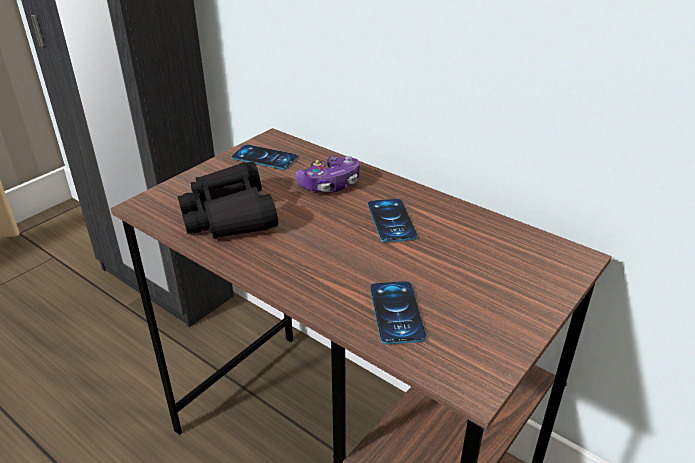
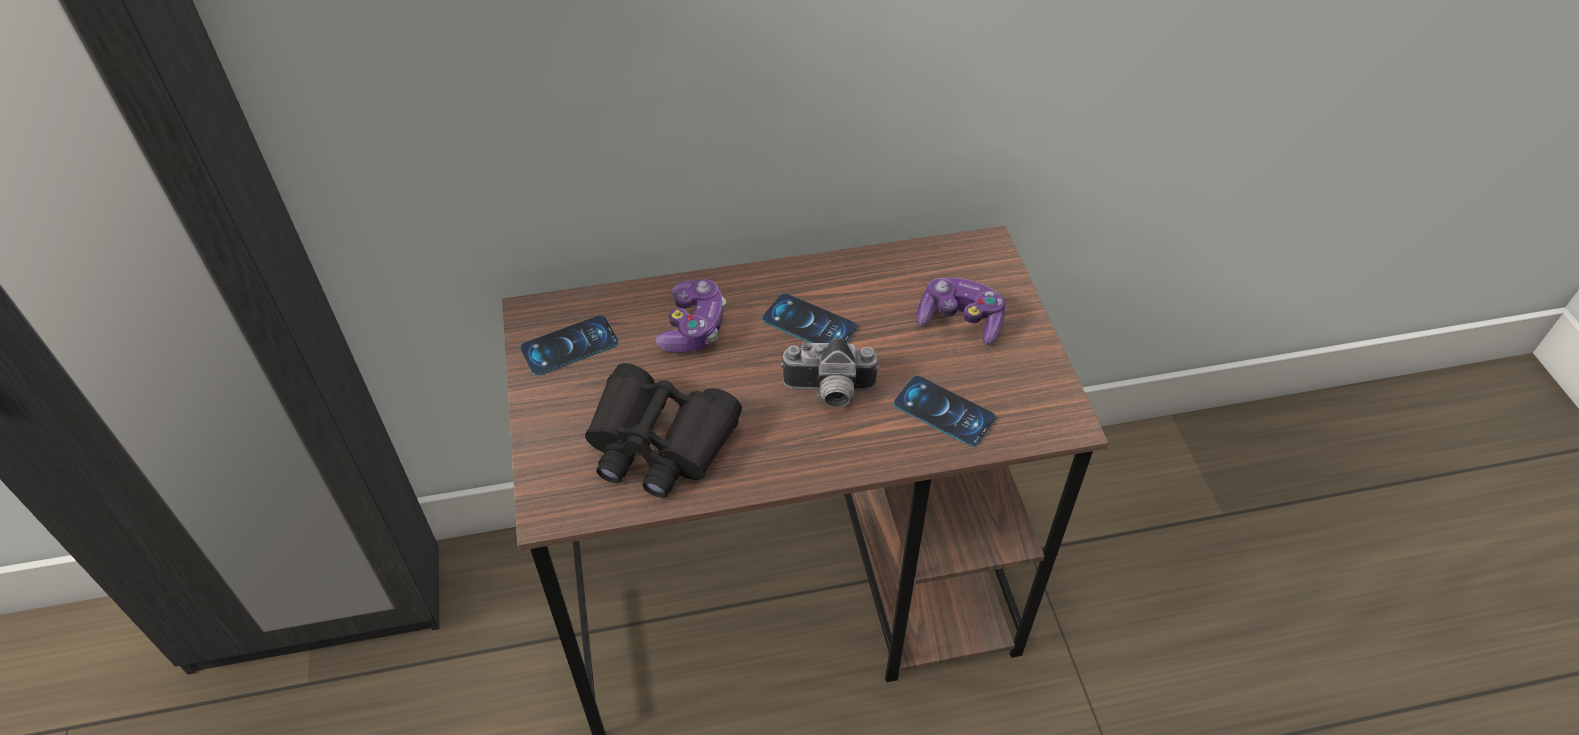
camera: 50 degrees left, 15 degrees up
(346, 255) = (829, 392): none -> camera
(490, 279) = (960, 320): none -> game controller

